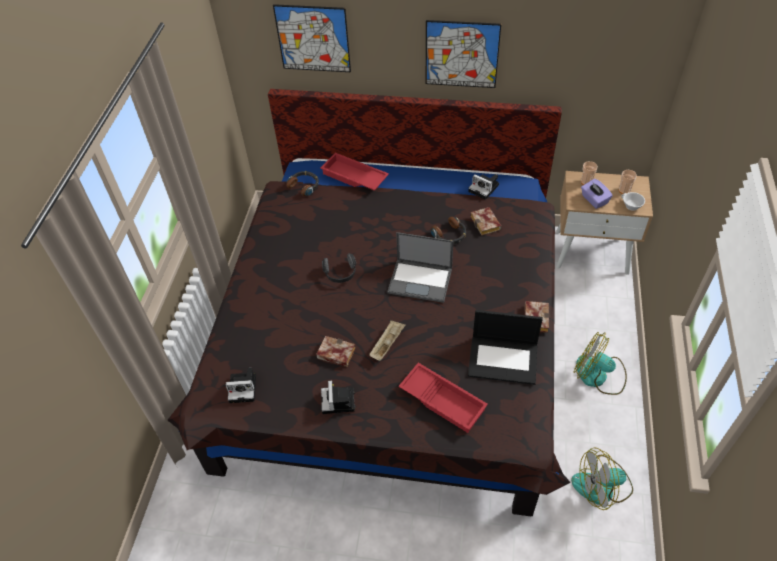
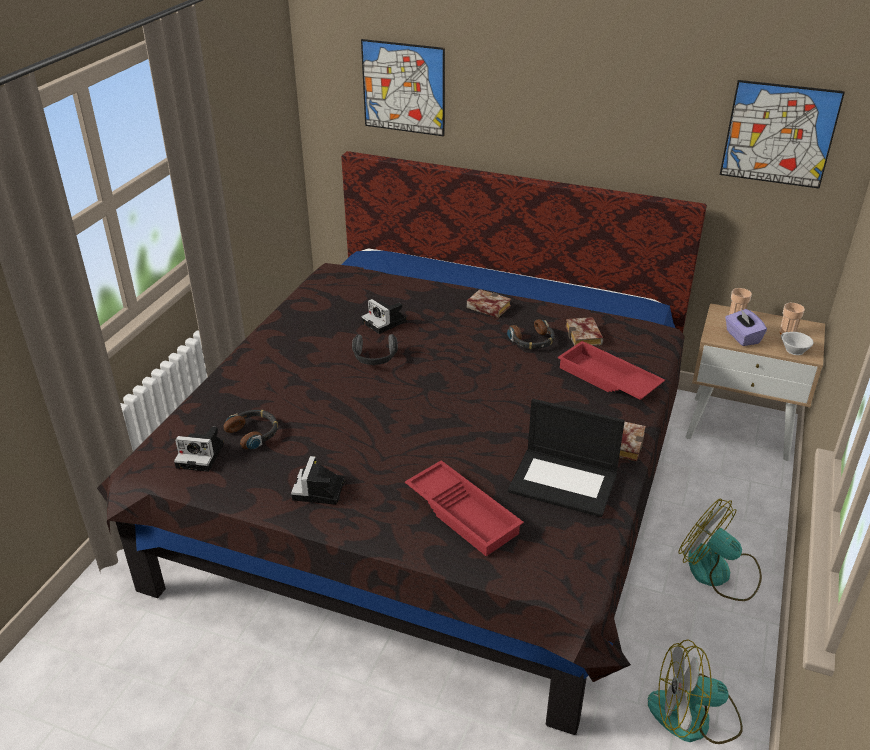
camera: 10 degrees right, 15 degrees down
(304, 185) = (364, 270): headphones -> headphones (254, 433)
(334, 354) = (334, 439): book -> book (486, 307)
(353, 177) = (428, 271): red tray -> red tray (607, 379)
(387, 344) = (408, 439): beige tray -> none
(421, 280) = (478, 380): laptop -> none
(461, 54) = (581, 120): picture -> picture (779, 134)
(485, 188) = (594, 302): camera -> camera (385, 322)

